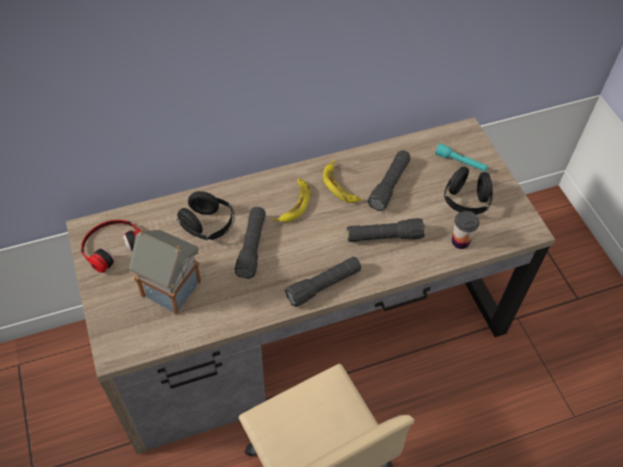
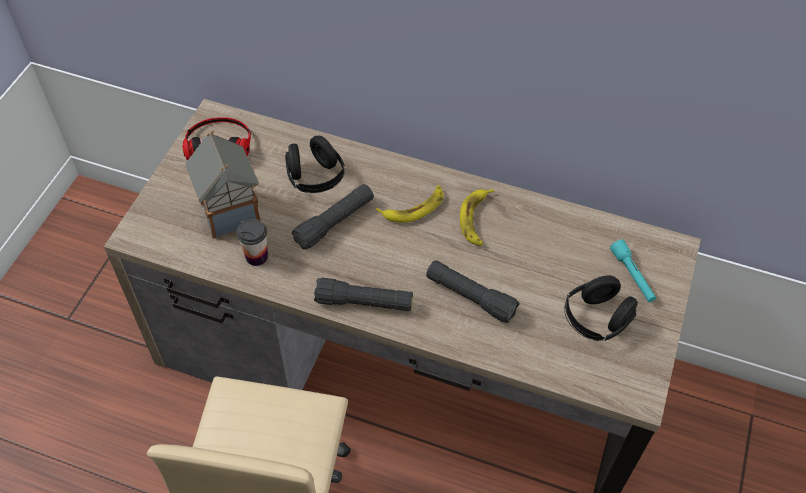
camera: 40 degrees right, 0 degrees up
(389, 185) = (528, 250): black flashlight -> none
(460, 241) = (547, 355): cup -> cup (256, 256)

